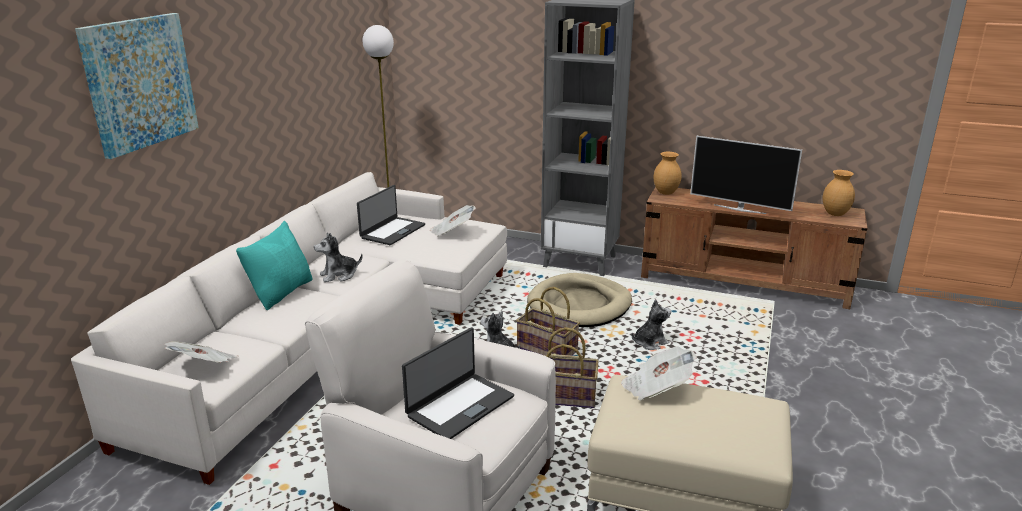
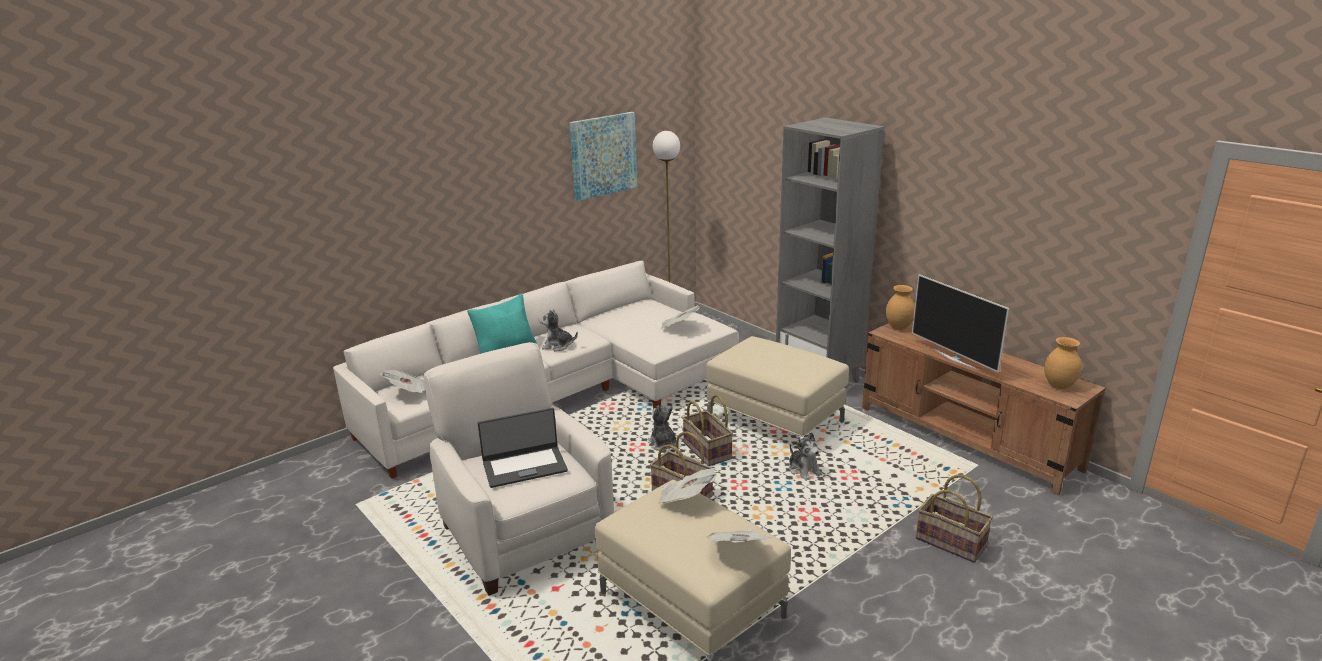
camera: 30 degrees right, 0 degrees up
(139, 83) = (412, 177): picture -> picture (603, 155)
(392, 231) = (632, 317): laptop -> none
(579, 305) = (775, 420): beige dog bed -> beige ottoman
(649, 343) = (804, 470): plush toy -> plush toy turned 60 degrees clockwise
(761, 420) = (739, 550): none -> newspaper
(821, 368) = (951, 542): none -> basket

